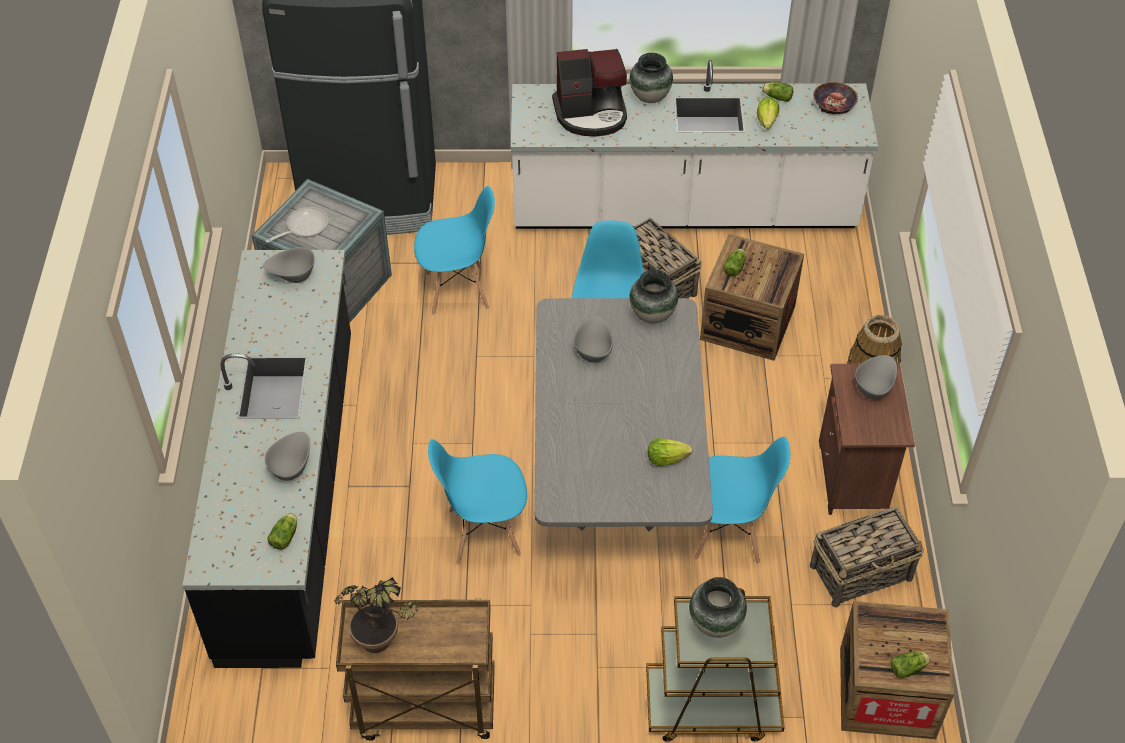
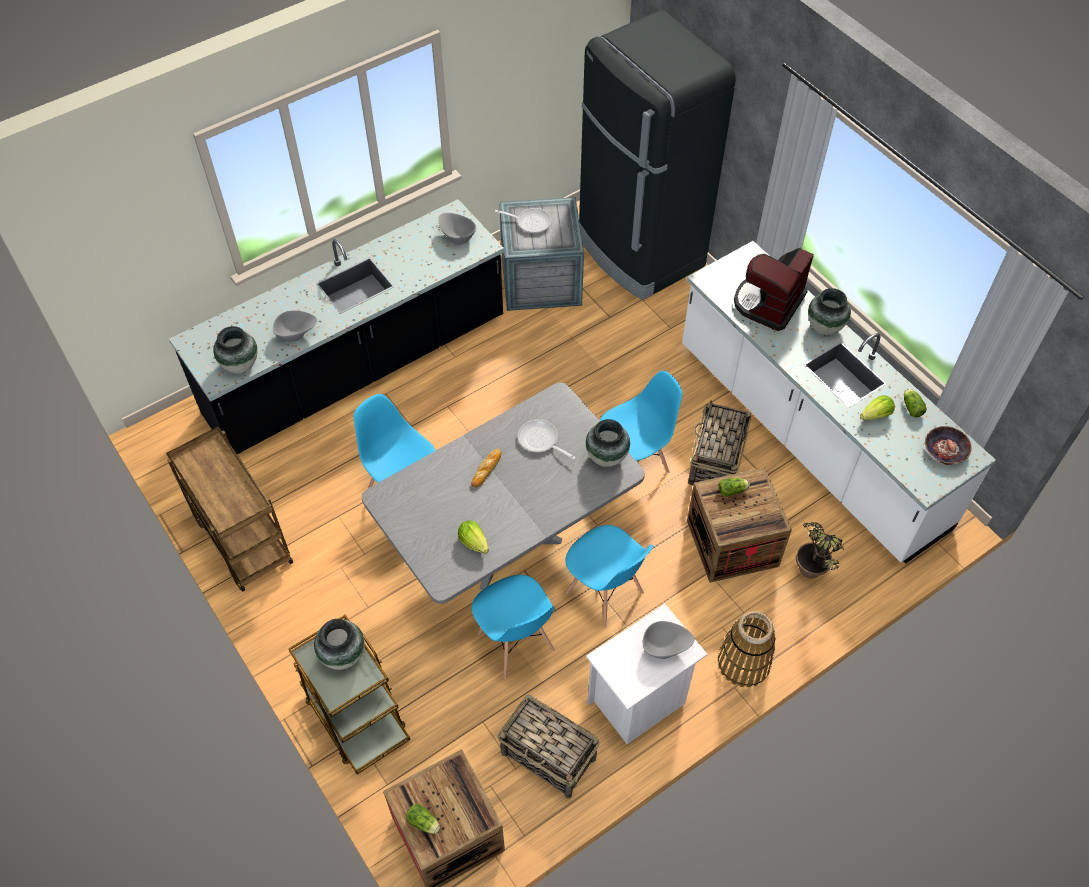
camera: 55 degrees right, 5 degrees up
(285, 536) = (240, 365): lettuce -> vase
(384, 646) = (202, 471): potted plant -> potted plant (811, 576)
(458, 291) = (601, 350): blue chair -> blue chair (605, 593)
(591, 114) = (768, 302): coffee machine -> coffee machine turned 75 degrees clockwise
(591, 407) = (486, 469): none -> bread
(594, 351) = (540, 441): grey bowl -> frying pan
(854, 477) = (638, 702): brown nightstand -> white nightstand

